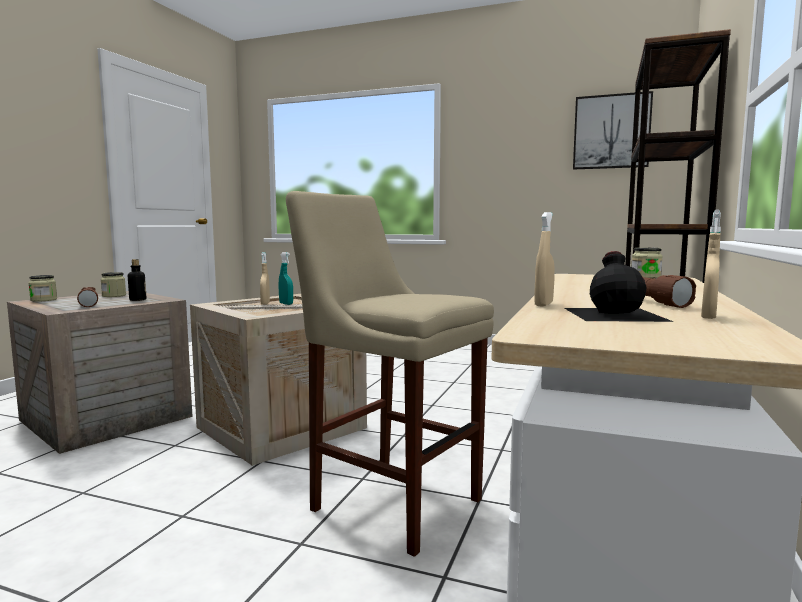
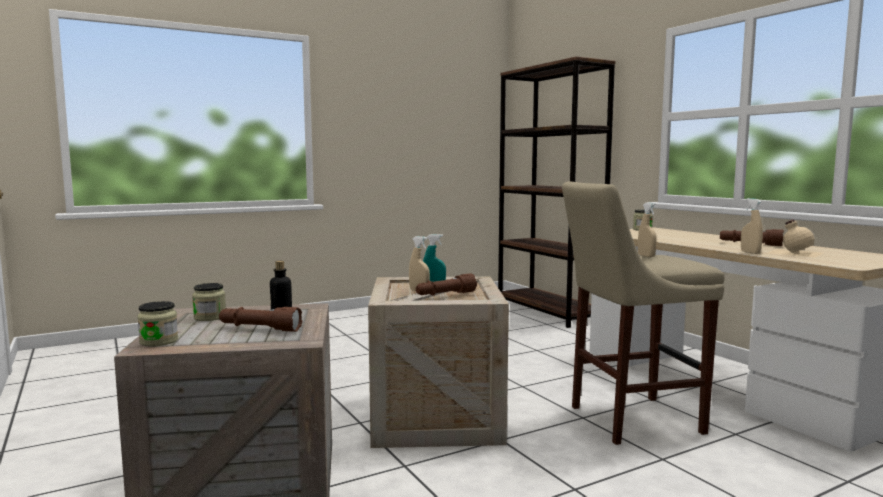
camera: 50 degrees left, 0 degrees up
(259, 308) = (445, 295): none -> brown flashlight
(611, 132) = (459, 106): picture -> none
(615, 314) = (794, 252): black bottle -> beige bottle
(708, 317) = (813, 248): beige spray bottle -> beige spray bottle (646, 256)

